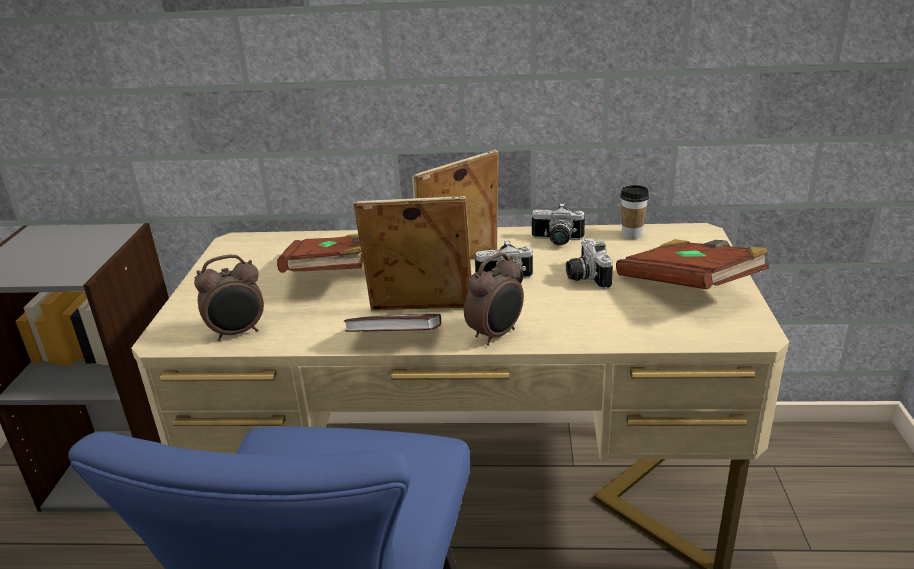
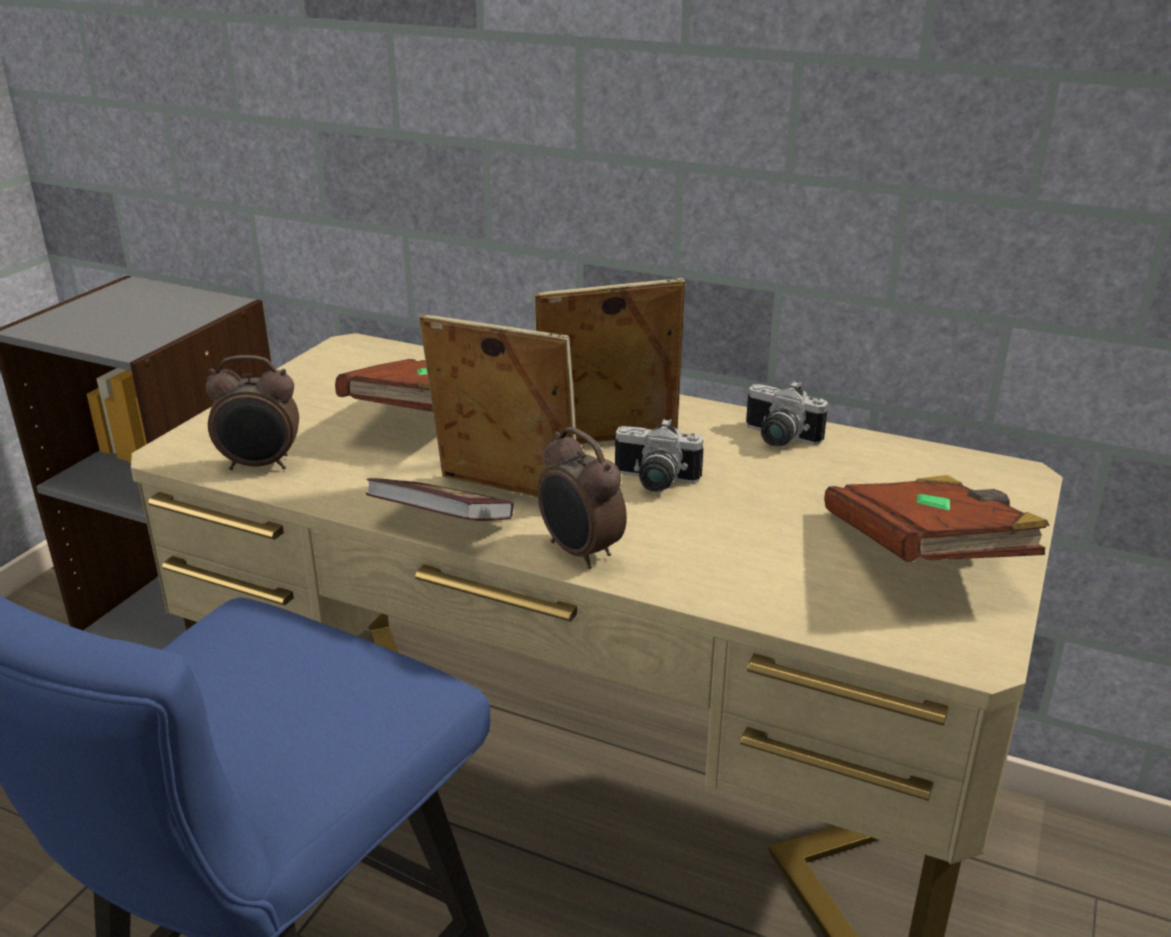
camera: 20 degrees right, 0 degrees up
(496, 335) = (579, 553): alarm clock -> alarm clock turned 75 degrees clockwise
(585, 277) = (775, 502): camera -> none
(631, 234) = (902, 454): cup -> none

